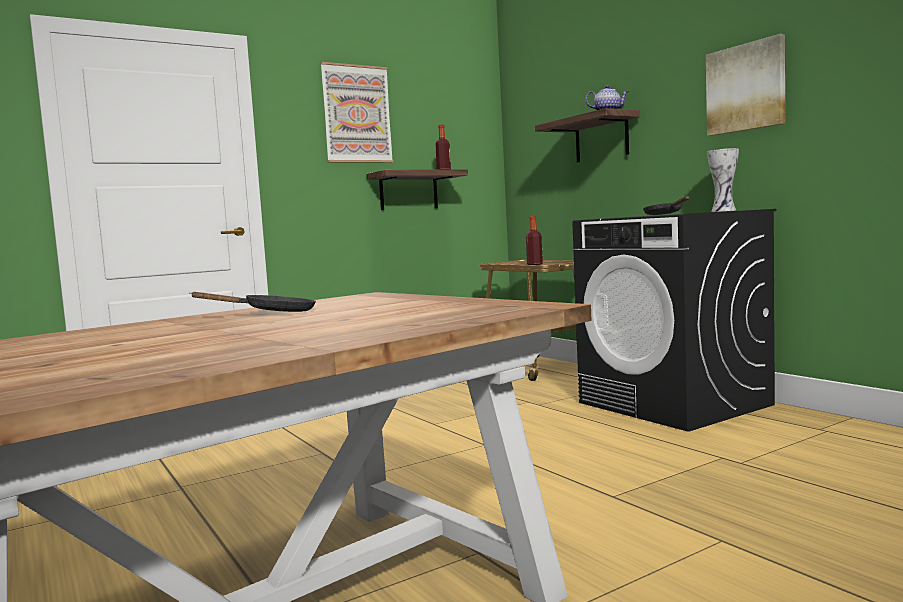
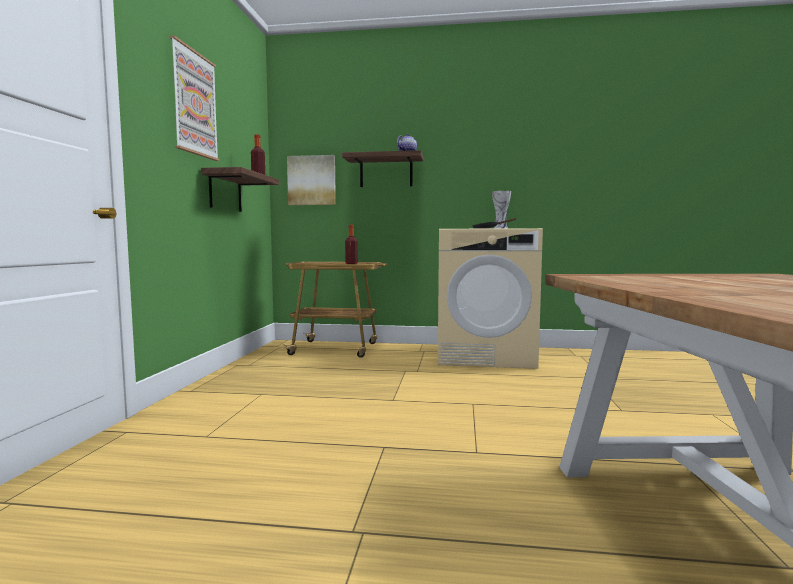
camera: 50 degrees left, 0 degrees up
(273, 313) = (689, 285): black frying pan -> none
(675, 404) = (485, 356): black washing machine -> beige washing machine
(746, 88) = (508, 155): picture -> picture (312, 180)

